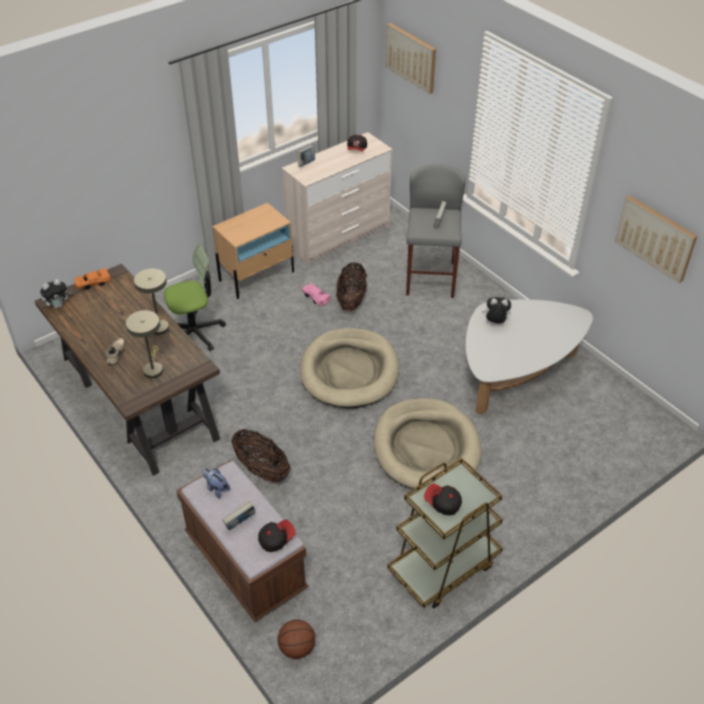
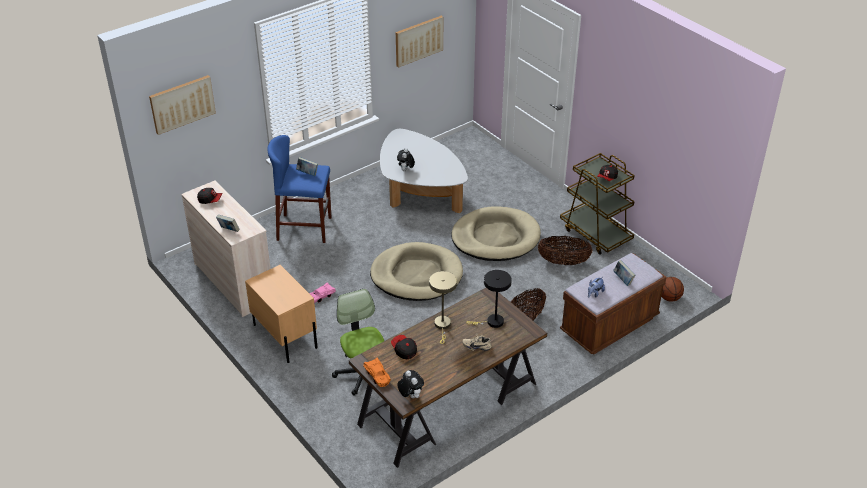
camera: 90 degrees left, 5 degrees down
(153, 368) = (492, 322): beige table lamp -> black table lamp
(276, 539) = (632, 262): cap -> cap (404, 350)
(351, 300) = (328, 274): basket -> basket (563, 262)
(430, 278) = (304, 228): grey stool -> blue stool

